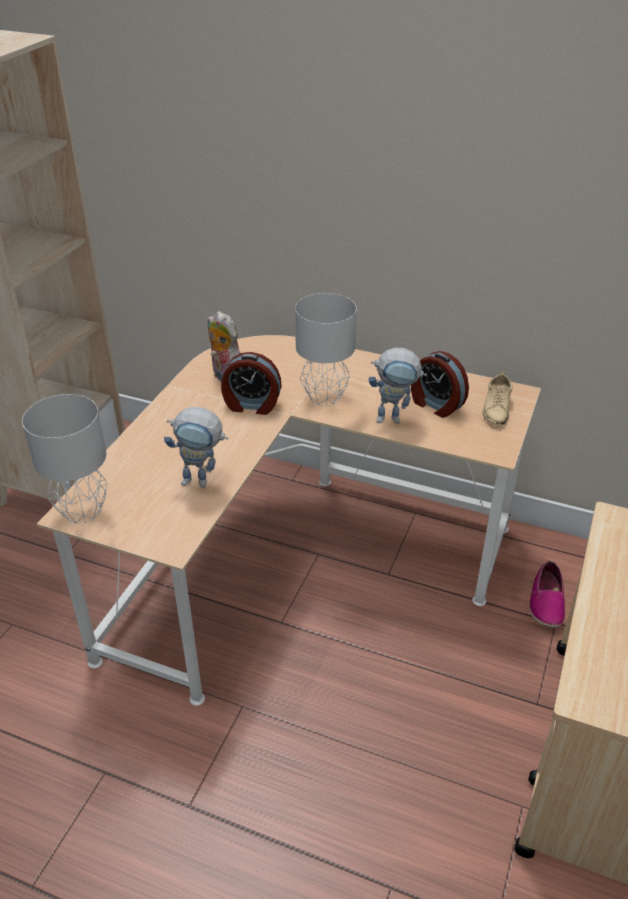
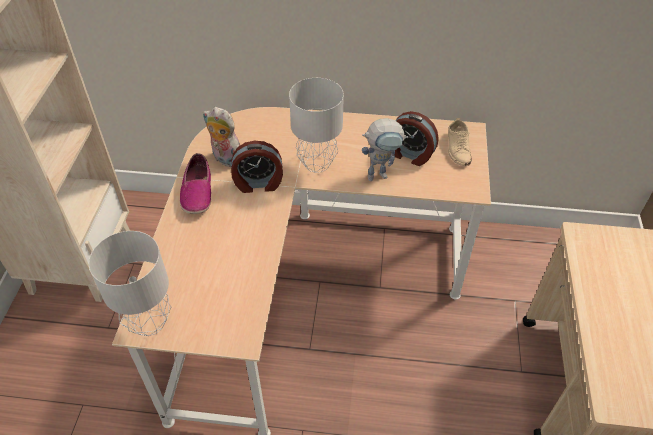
camera: 15 degrees left, 10 degrees up
(202, 481) = (244, 269): toy robot -> none
(546, 602) = (503, 285): shoe -> shoe (197, 192)

